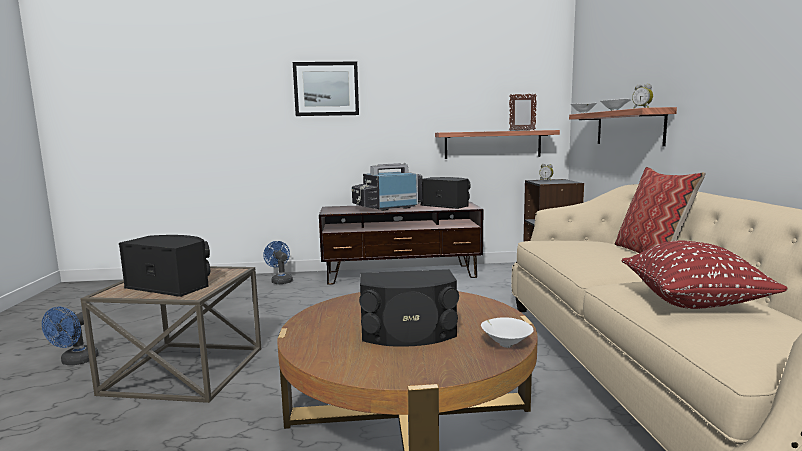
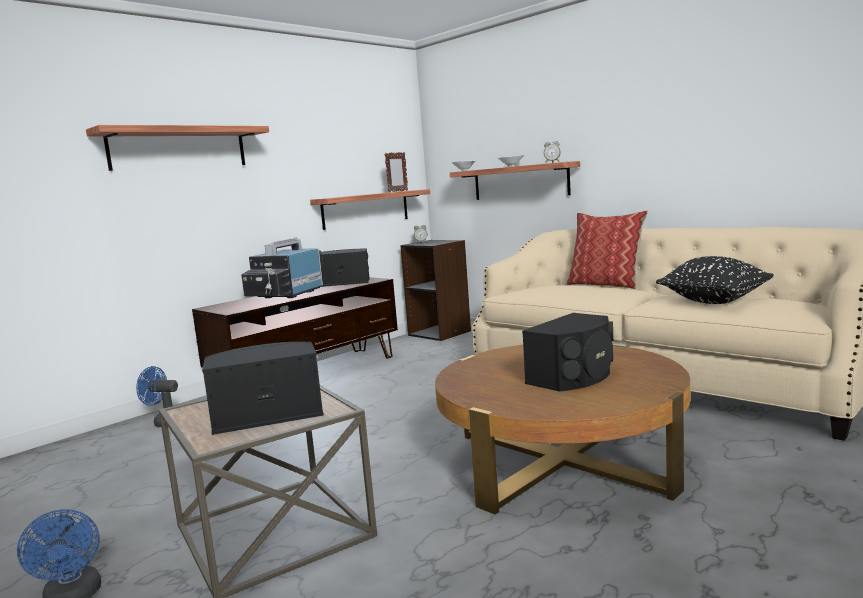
camera: 40 degrees left, 0 degrees up
(326, 89) = (179, 148): picture -> shelf
(505, 344) = (648, 361): white bowl -> none
(692, 302) = (714, 301): red pillow -> black pillow

